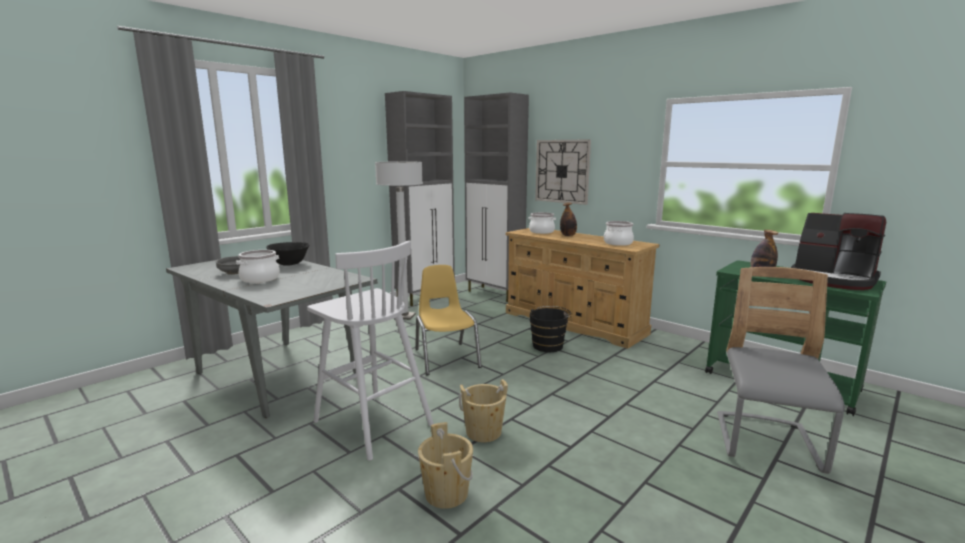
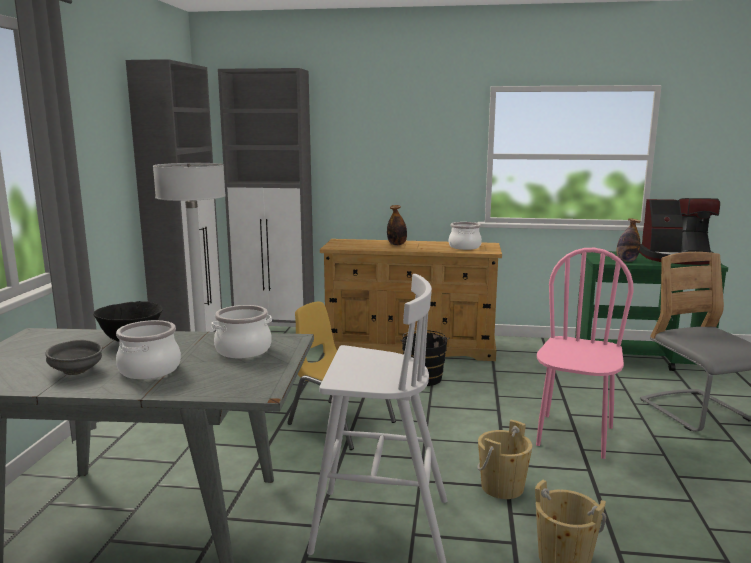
camera: 35 degrees left, 0 degrees up
(541, 232) = (358, 243): cooking pot -> cooking pot (243, 350)
(562, 171) = (361, 167): wall clock -> none
(601, 419) = (574, 436): none -> pink chair

